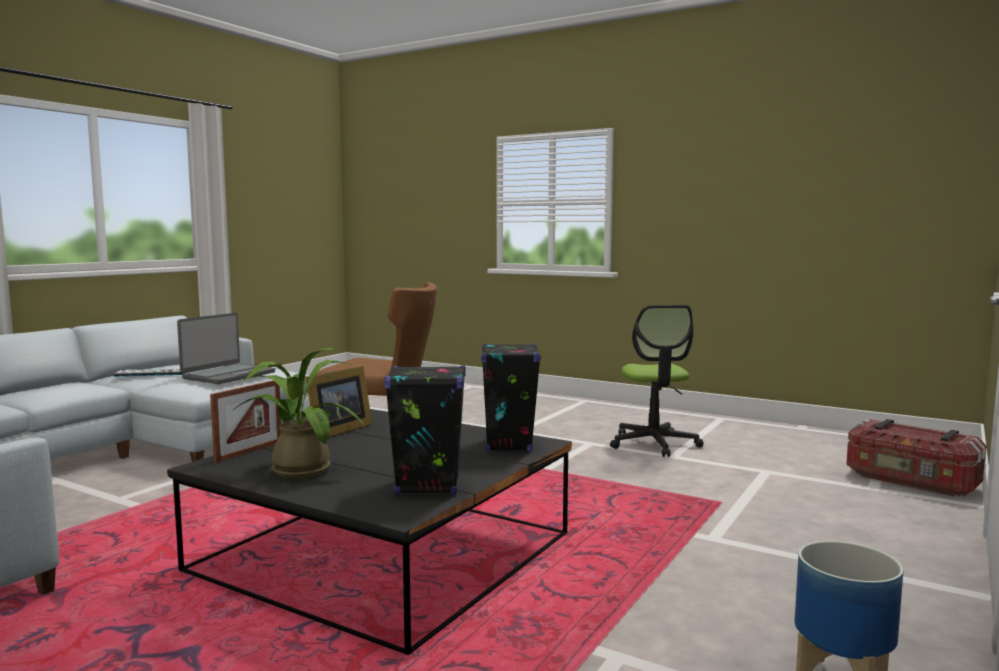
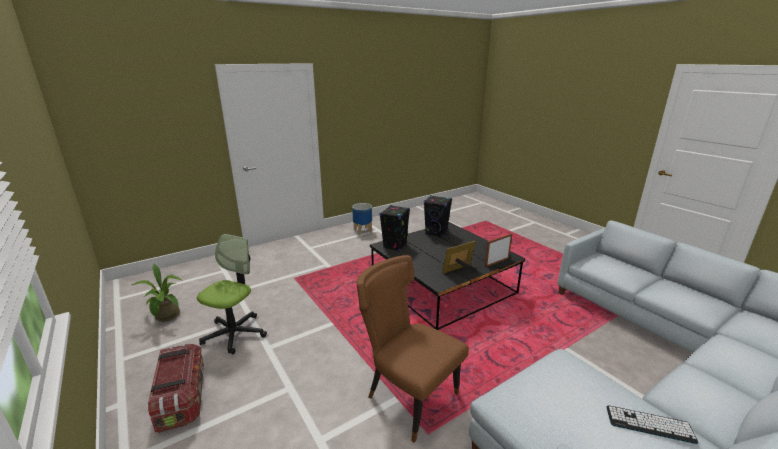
camera: 155 degrees left, 15 degrees up
(228, 375) = (555, 391): laptop -> none
(298, 469) = (476, 248): potted plant -> potted plant (167, 317)
(911, 481) = (201, 270): storage box -> storage box (182, 398)

